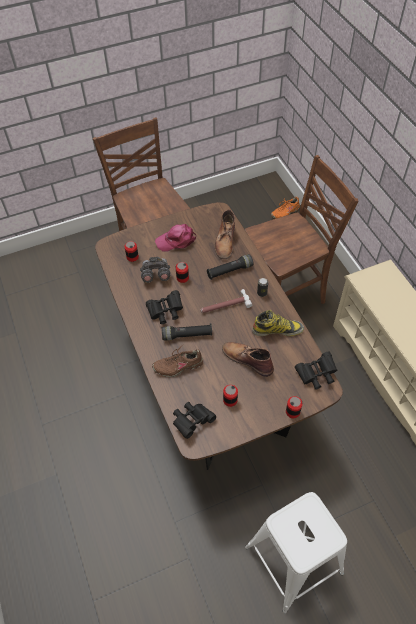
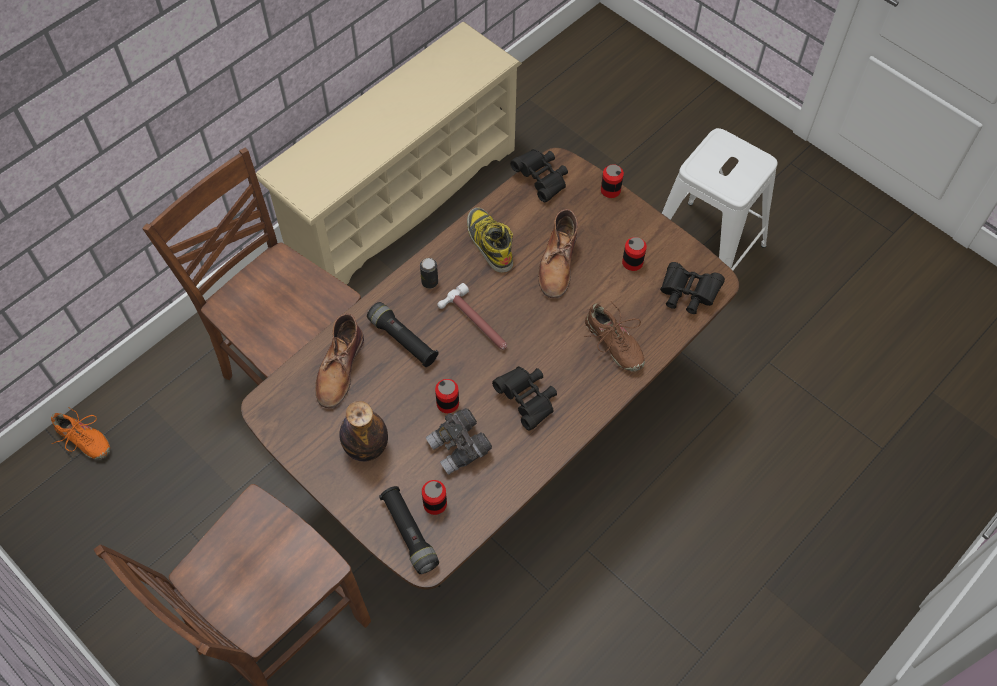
camera: 115 degrees left, 5 degrees up
(176, 240) = (366, 447): pink cap -> bottle
(187, 335) = (556, 353): black flashlight -> black flashlight (409, 533)
(225, 241) = (339, 369): brown boot -> brown boot turned 120 degrees clockwise

